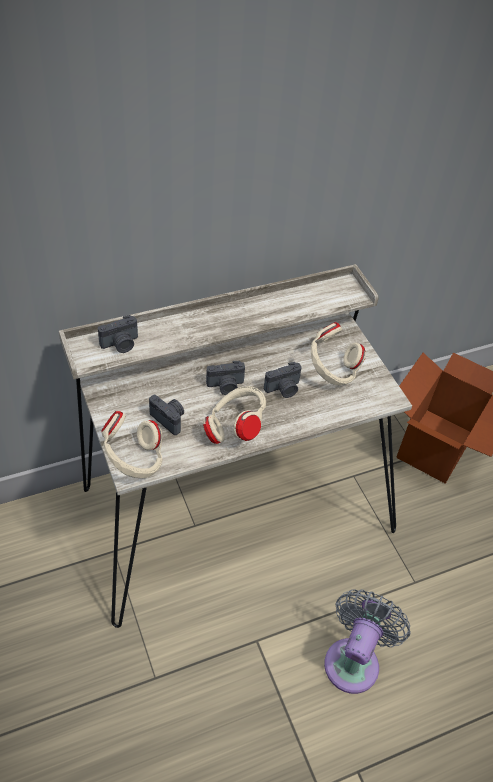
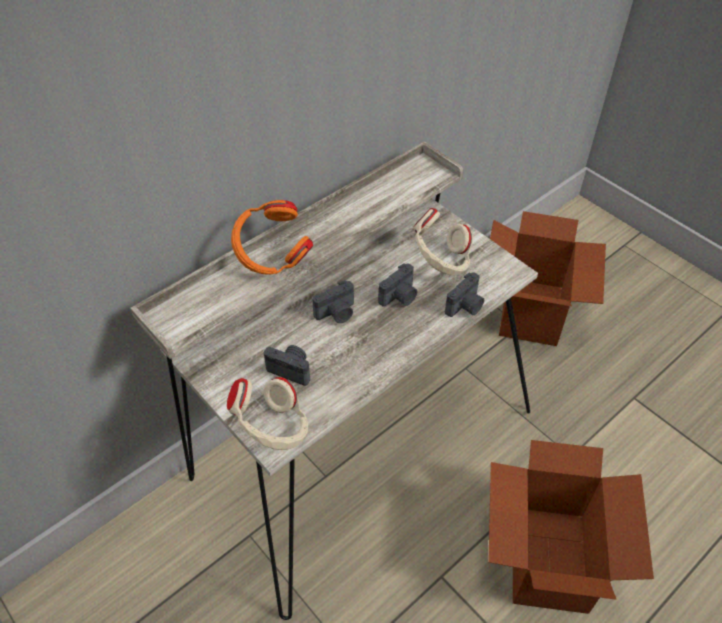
camera: 15 degrees left, 0 degrees up
(121, 344) = (208, 302): camera -> camera (465, 306)
(186, 325) = (272, 258): none -> orange headphones
(235, 428) = (368, 355): beige headphones -> none
(354, 660) = (547, 559): grey fan -> cardboard box

